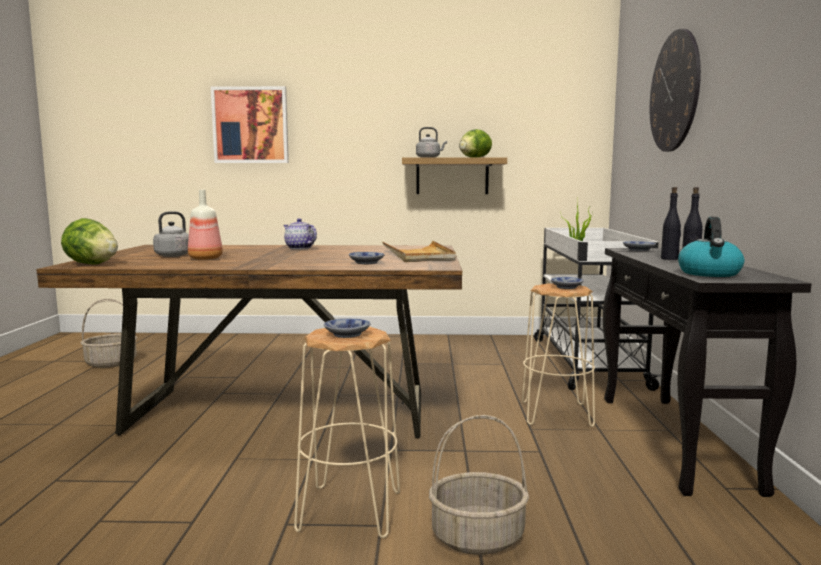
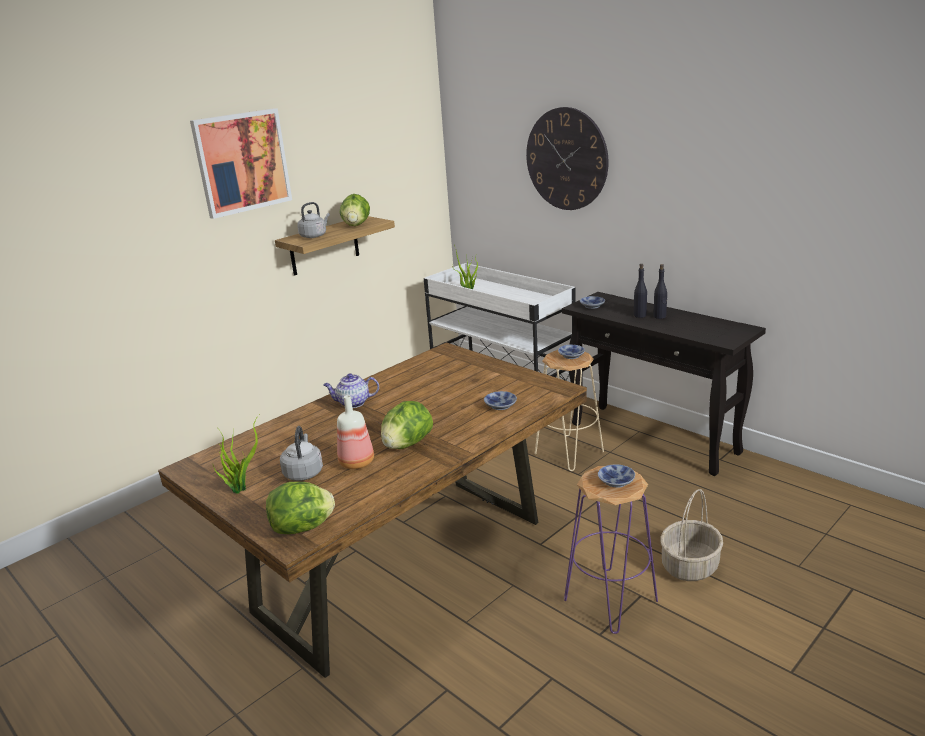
camera: 45 degrees left, 15 degrees up
(111, 363) = (78, 630): basket -> none
(137, 253) = (241, 488): none -> potted plant
(250, 125) = (81, 244): picture -> picture (242, 162)
(252, 260) = (407, 445): none -> lettuce
(348, 511) = (610, 600): beige stool -> purple stool
(418, 255) = (489, 375): beige tray -> none
(710, 273) = (709, 334): kettle -> none

